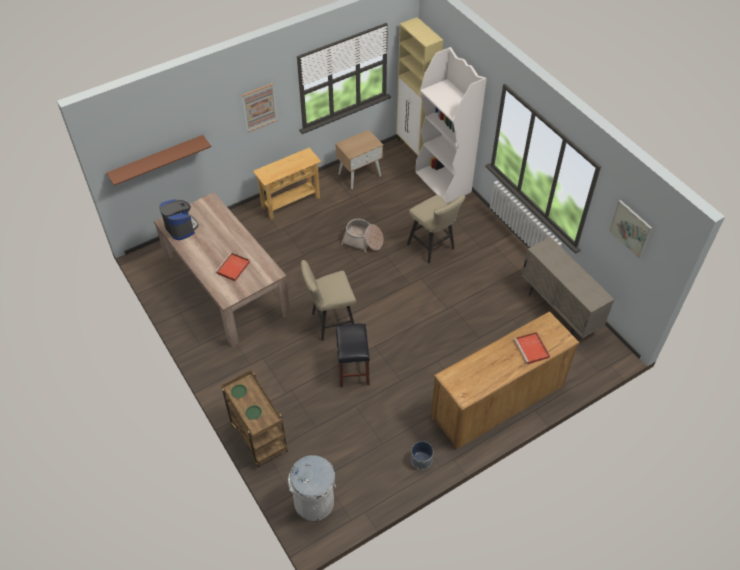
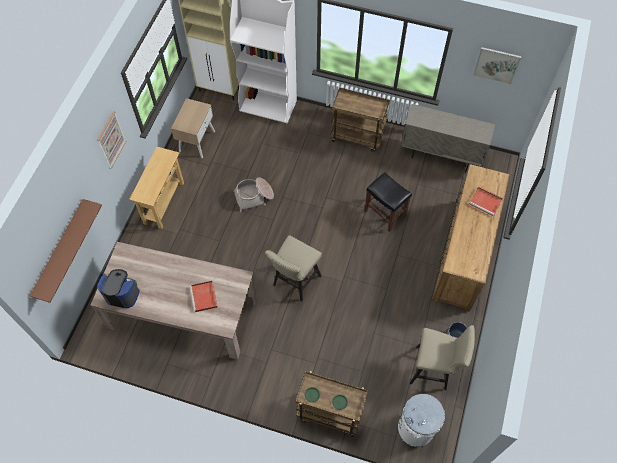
camera: 40 degrees left, 10 degrees up
(352, 369) = (345, 306): black stool -> black stool (384, 213)
(433, 248) = (311, 166): beige stool -> beige stool (434, 370)
(497, 250) = (358, 136): none -> brown cart

